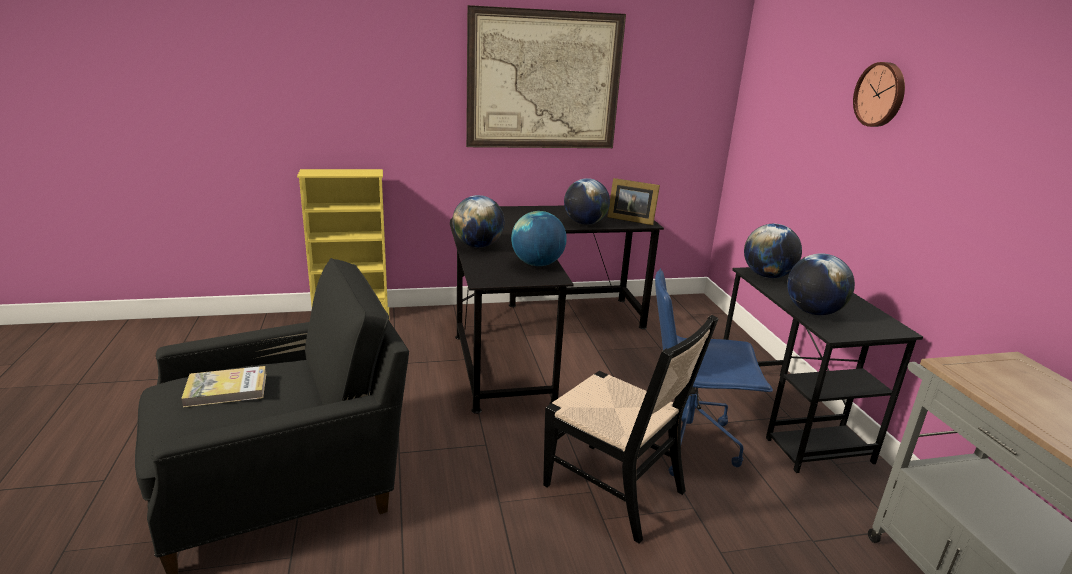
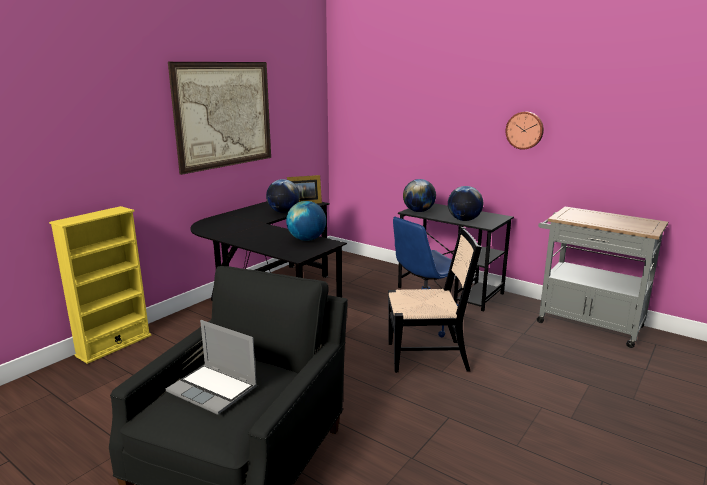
camera: 40 degrees left, 5 degrees down
(226, 389) = (214, 390): book -> laptop
(478, 245) = (250, 241): globe -> none
(881, 94) = (448, 97): wall clock -> wall clock (525, 130)

